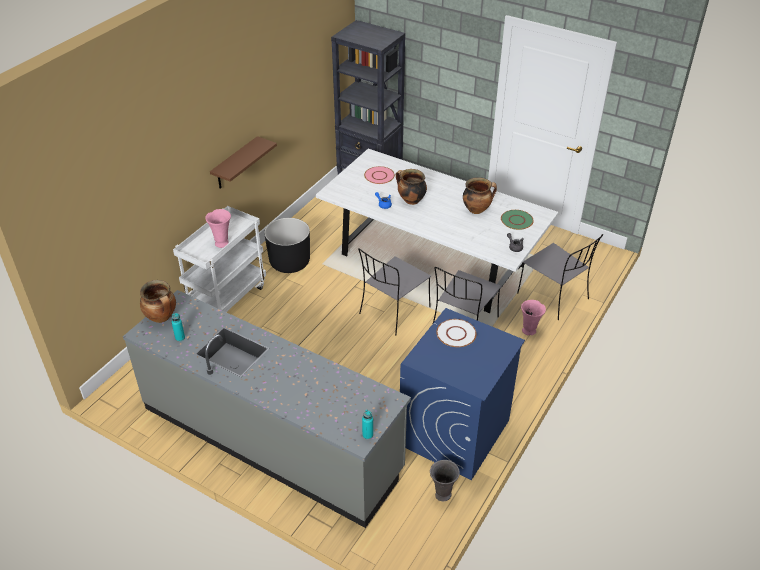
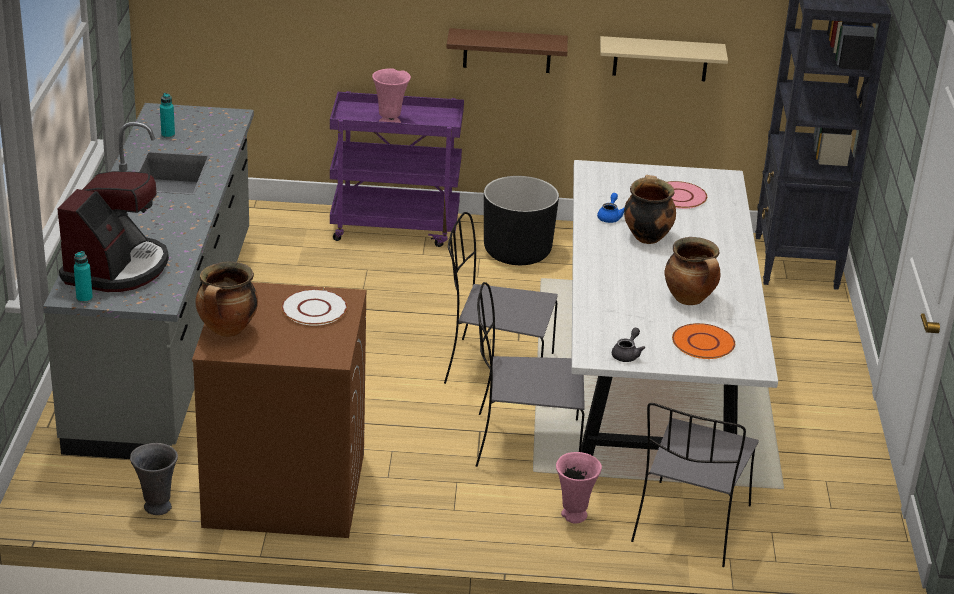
camera: 60 degrees right, 10 degrees down
(162, 317) = (195, 115): cooking pot -> cooking pot (227, 330)
(227, 298) = (396, 227): white cart -> purple cart
(292, 120) = (660, 59): none -> beige shelf
(338, 409) = (116, 268): none -> coffee machine
(454, 433) = (283, 489): blue washing machine -> brown washing machine
(516, 220) = (703, 343): green plate -> orange plate

